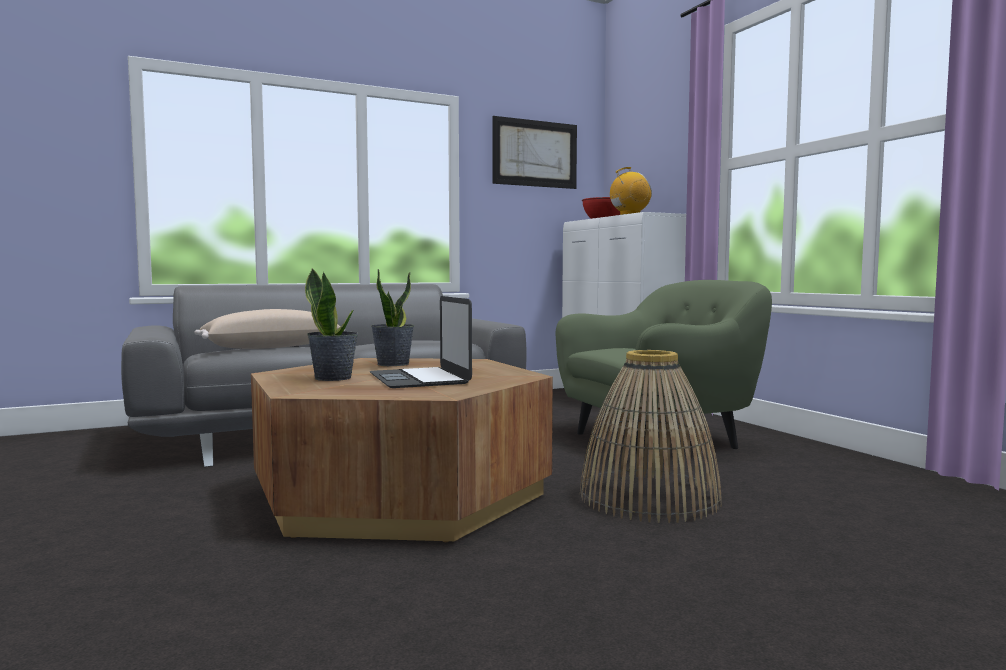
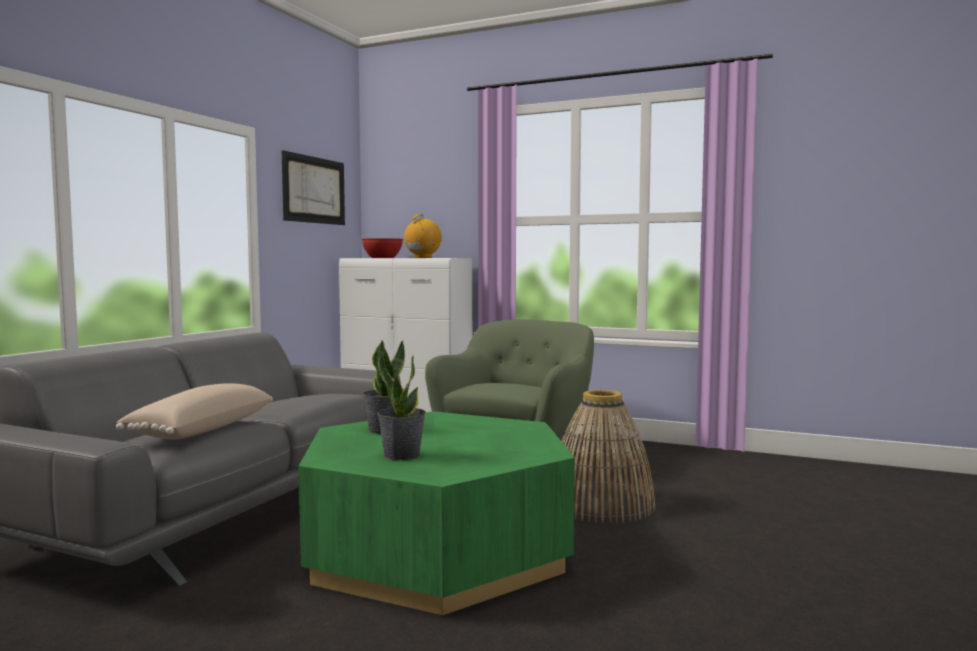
camera: 40 degrees left, 0 degrees up
(401, 492) = (437, 550): brown coffee table -> green coffee table
(419, 378) = (469, 442): laptop -> none

